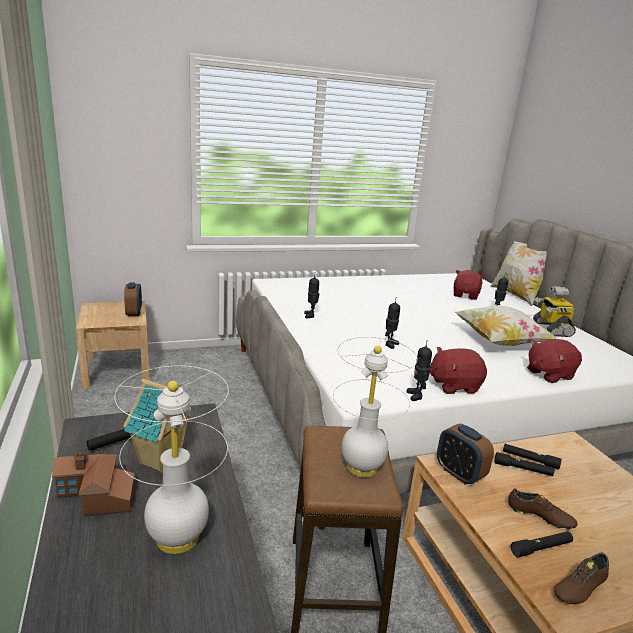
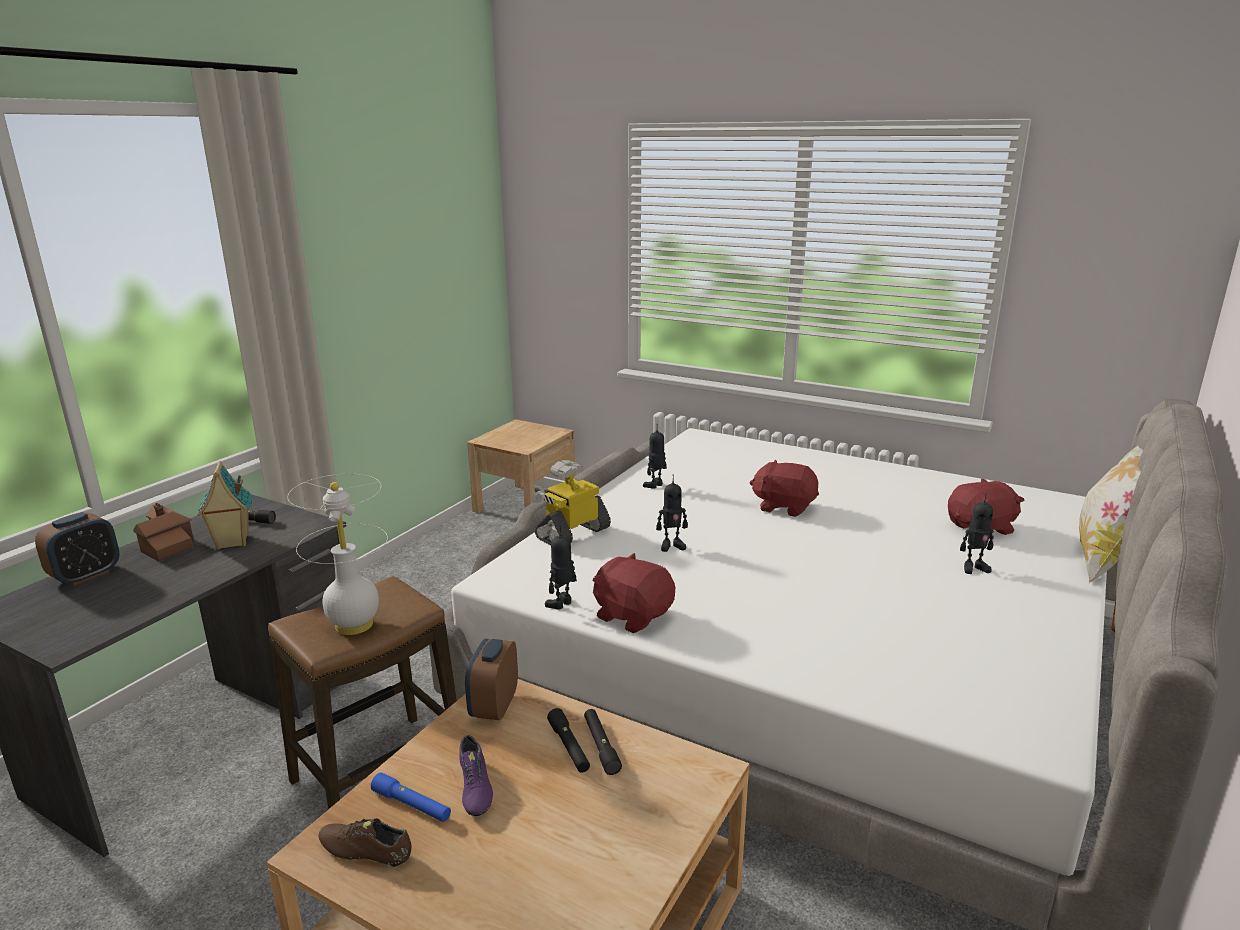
camera: 50 degrees right, 0 degrees up
(134, 313) = (538, 440): alarm clock -> alarm clock (86, 575)
(177, 538) = (144, 587): white table lamp -> none
(499, 342) = (850, 603): pillow -> none
(539, 517) = (474, 788): brown shoe -> purple shoe
(541, 548) = (412, 805): black flashlight -> blue flashlight
(549, 374) = (814, 668): red plush toy -> red plush toy (784, 506)
(551, 328) = (1021, 625): toy robot -> toy robot (572, 533)

